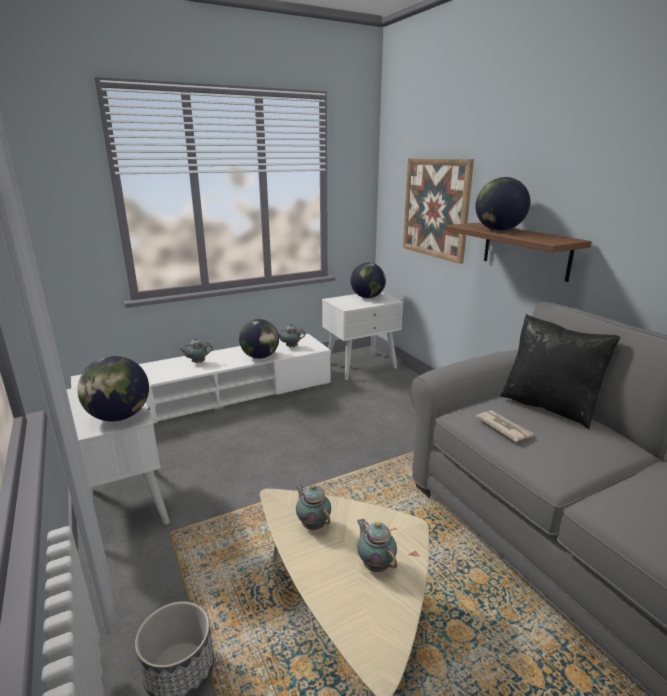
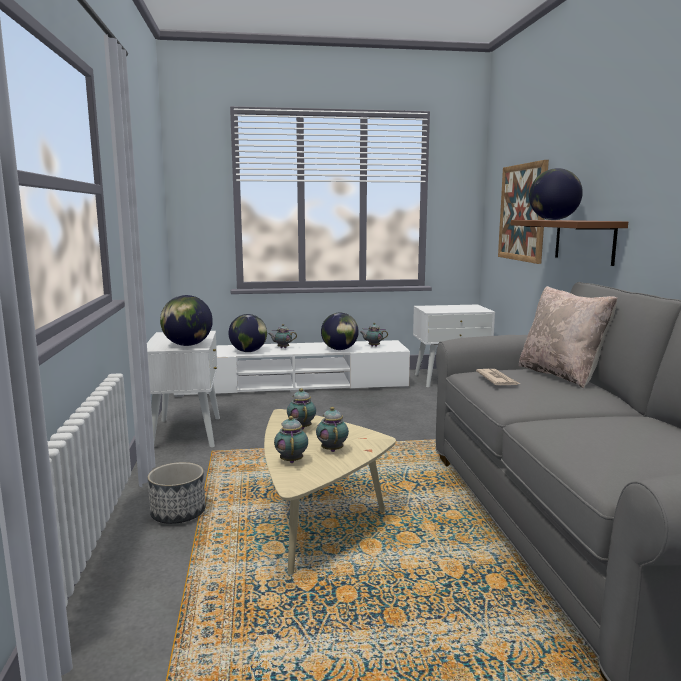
camera: 20 degrees right, 10 degrees down
(344, 604) = (291, 460): none -> teapot
(367, 297) = (461, 307): globe -> globe (248, 351)
(549, 406) = (561, 375): black pillow -> beige pillow

